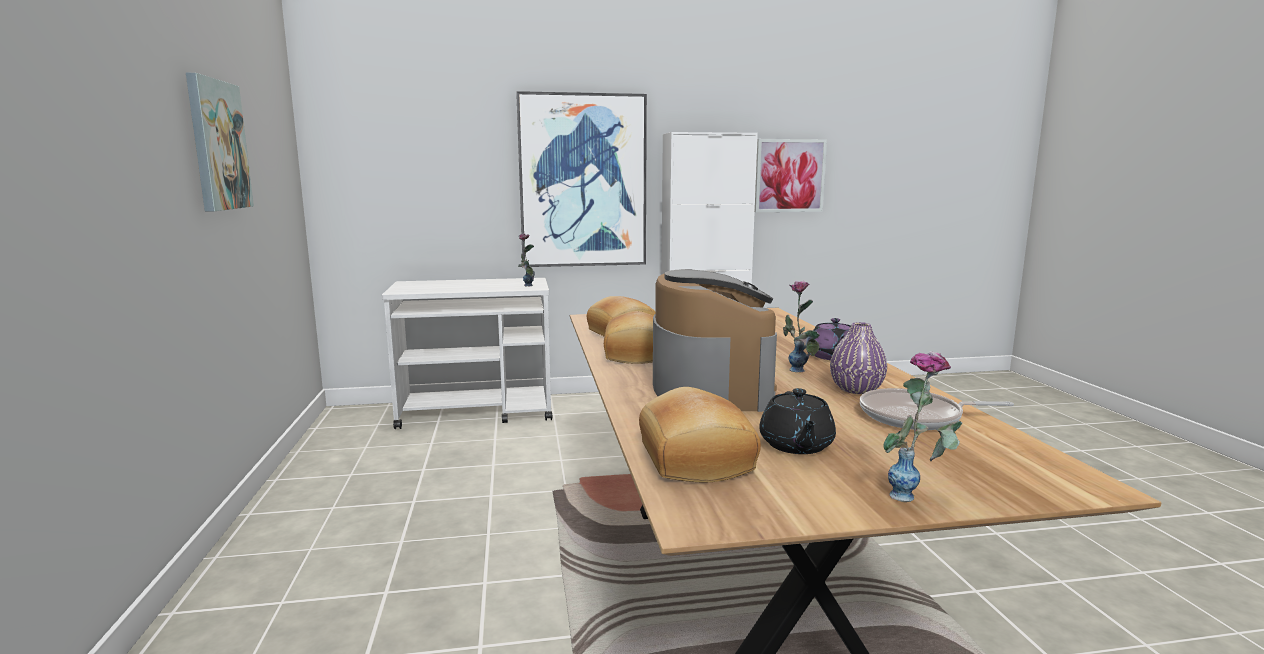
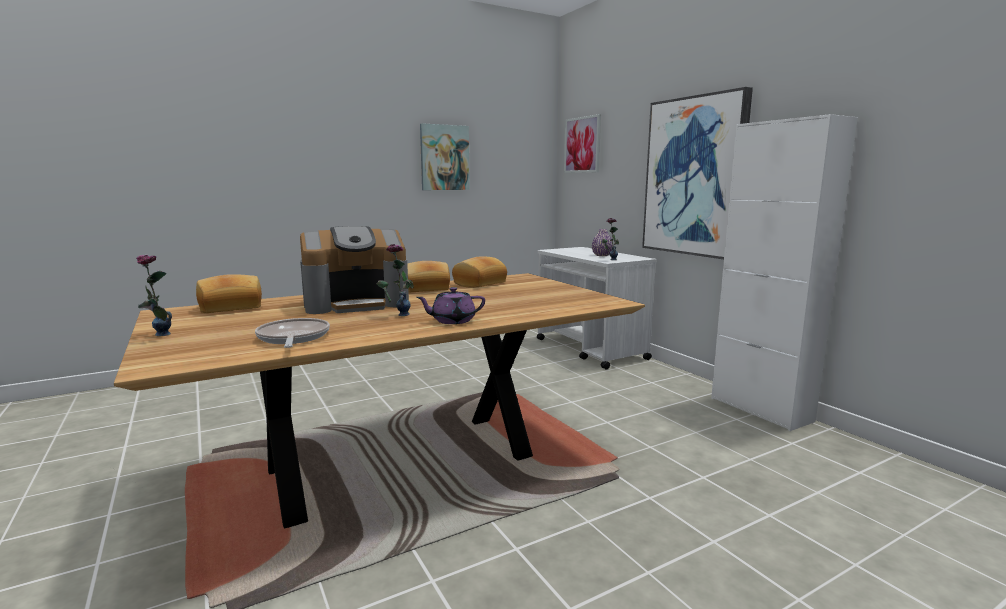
camera: 70 degrees right, 0 degrees up
(789, 176) = (926, 167): picture -> picture (582, 145)
(796, 445) = (244, 319): black teapot -> none
(856, 390) = (357, 327): purple vase -> purple vase (602, 255)

